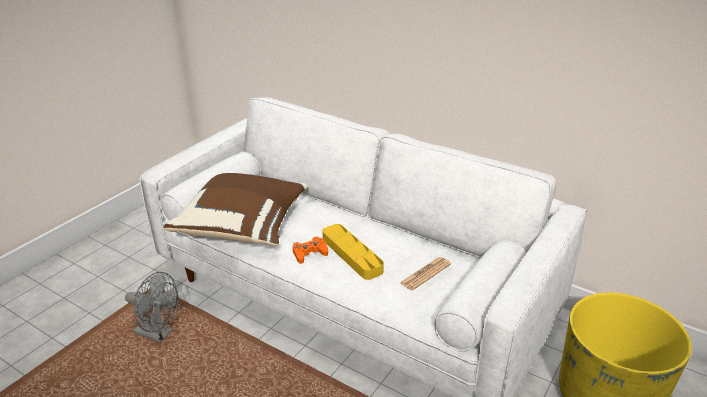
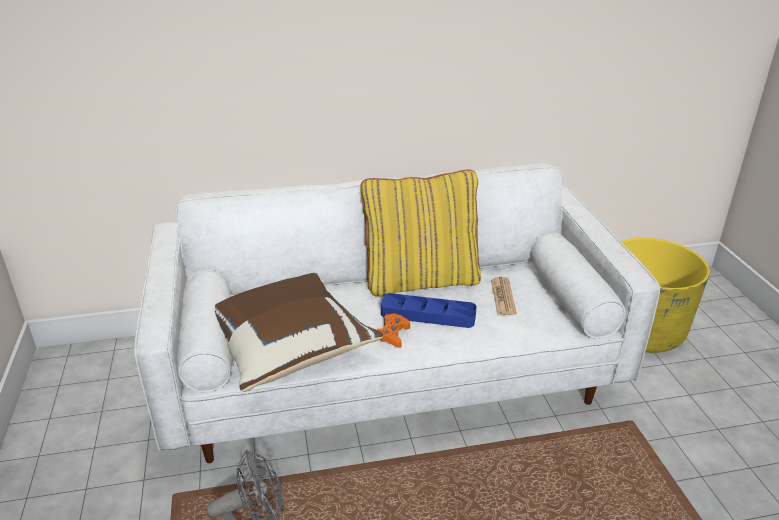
camera: 45 degrees left, 0 degrees up
(351, 255) = (428, 315): yellow tray -> blue tray
(389, 231) = (421, 280): none -> yellow pillow

